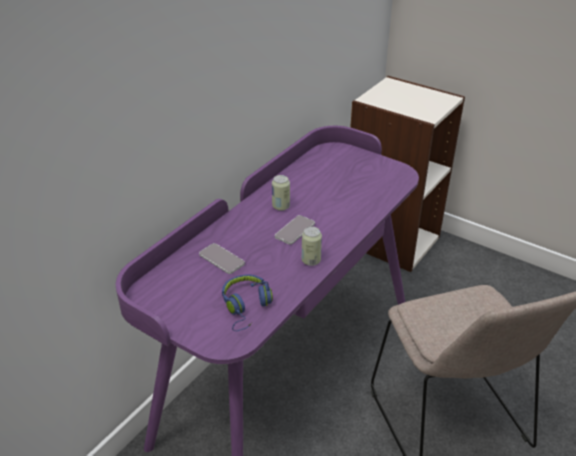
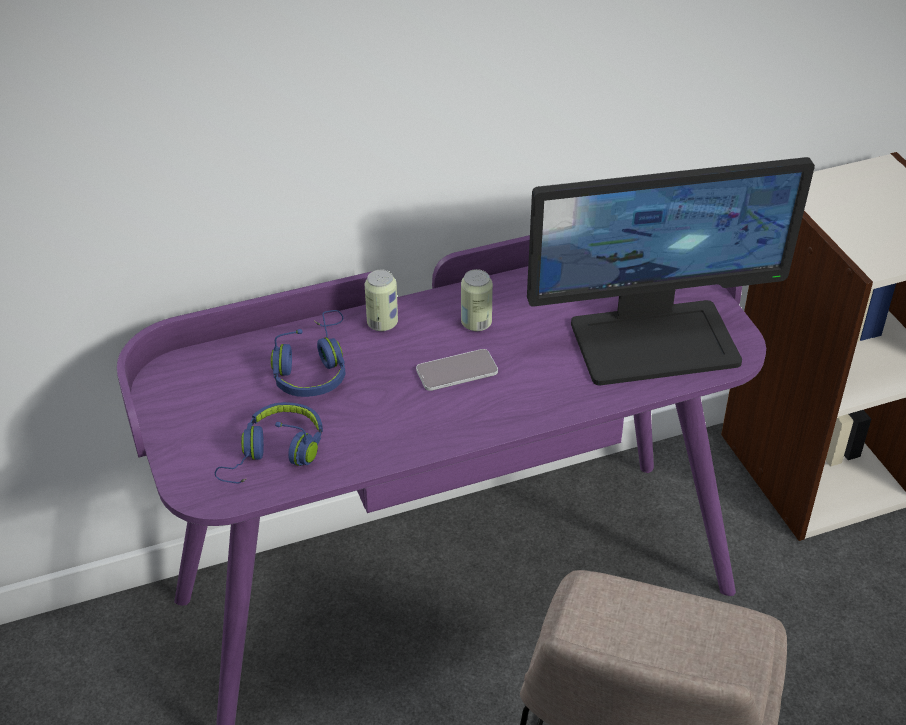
camera: 35 degrees right, 5 degrees up
(221, 259) = (312, 368): phone -> blue headphones
(311, 261) = (430, 430): can -> can (382, 323)
(366, 182) = (654, 340): none -> monitor

